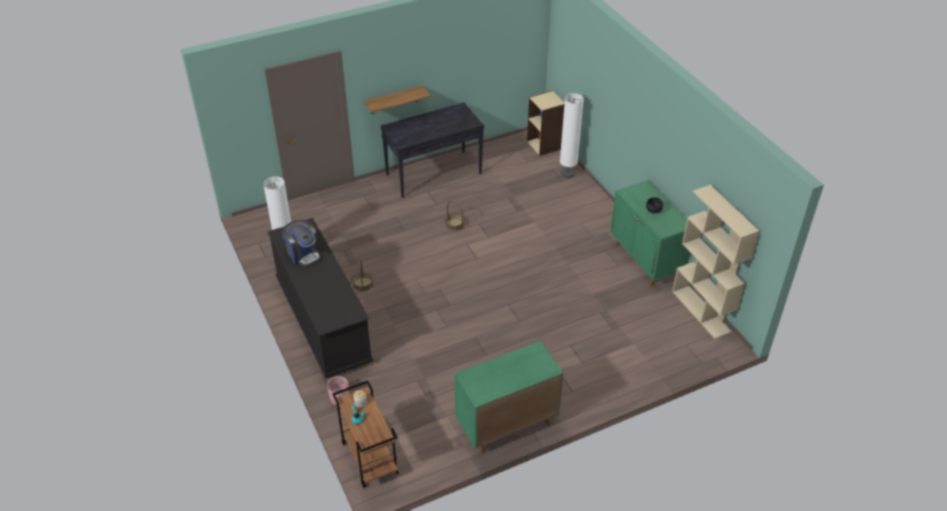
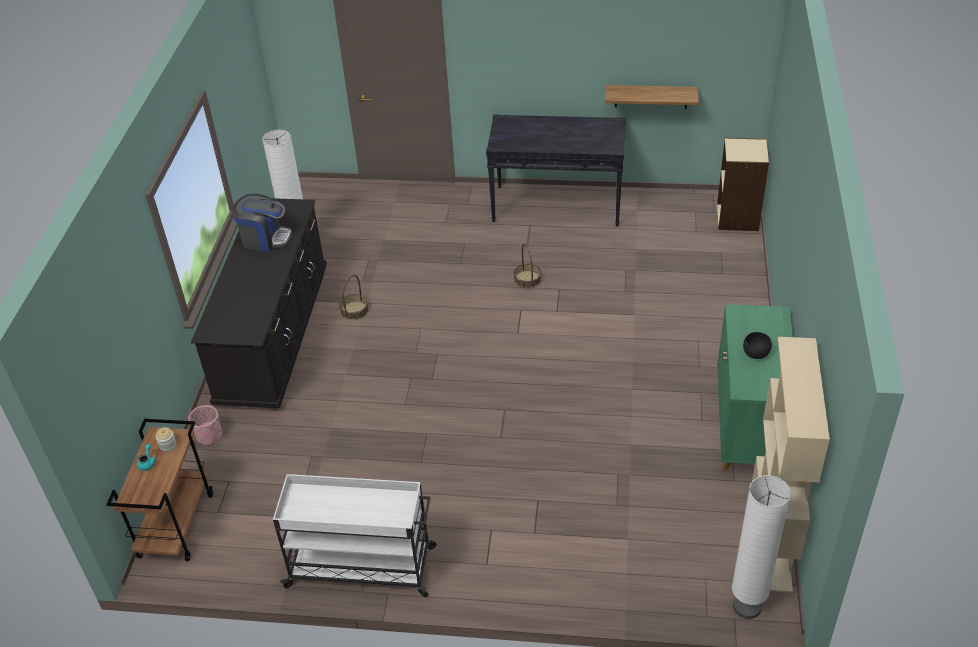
camera: 35 degrees right, 0 degrees up
(303, 254) = (265, 238): coffee machine -> coffee machine turned 75 degrees counterclockwise
(394, 100) = (516, 84): shelf -> shelf (651, 96)
(506, 425) = (363, 567): green cabinet -> white cart
(567, 173) = (737, 267): white floor lamp -> white floor lamp (747, 607)

